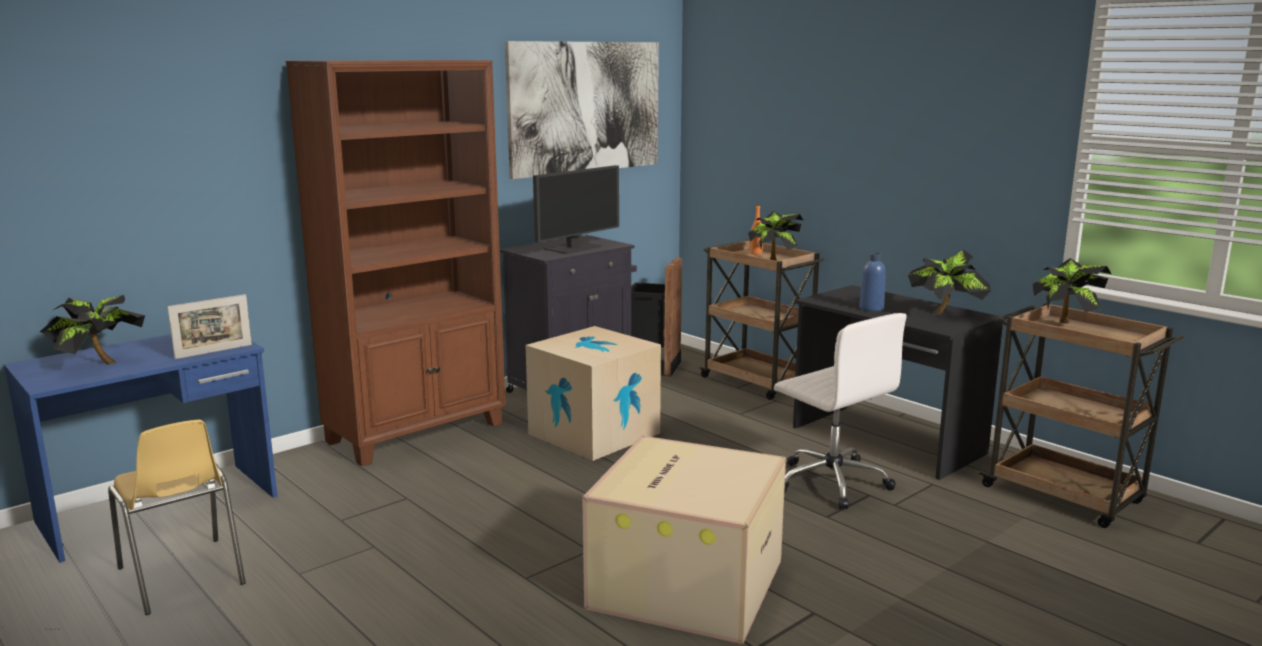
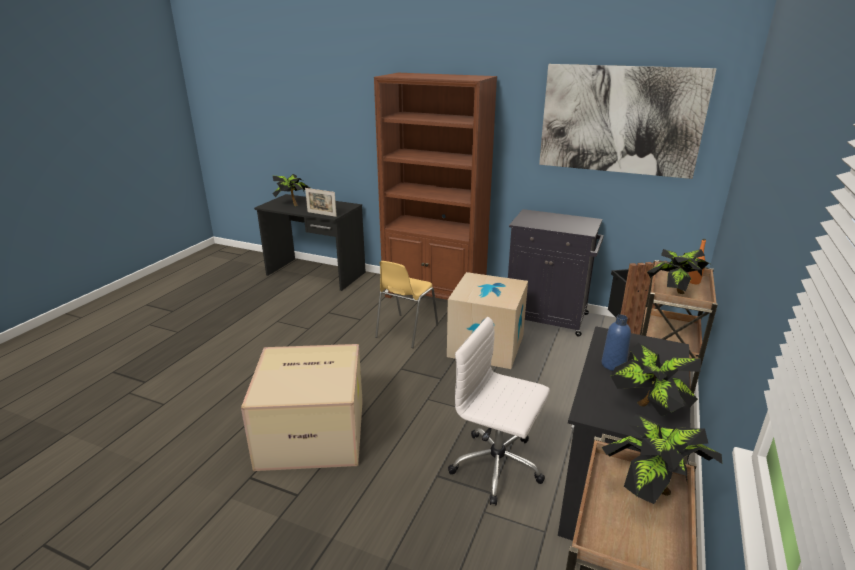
camera: 65 degrees right, 10 degrees up
(161, 509) = (315, 274): blue desk -> black desk
(182, 577) = (265, 299): yellow chair -> yellow chair (406, 331)
(573, 247) = (555, 223): monitor -> none
(830, 482) = (498, 466): white office chair -> white office chair turned 90 degrees clockwise

